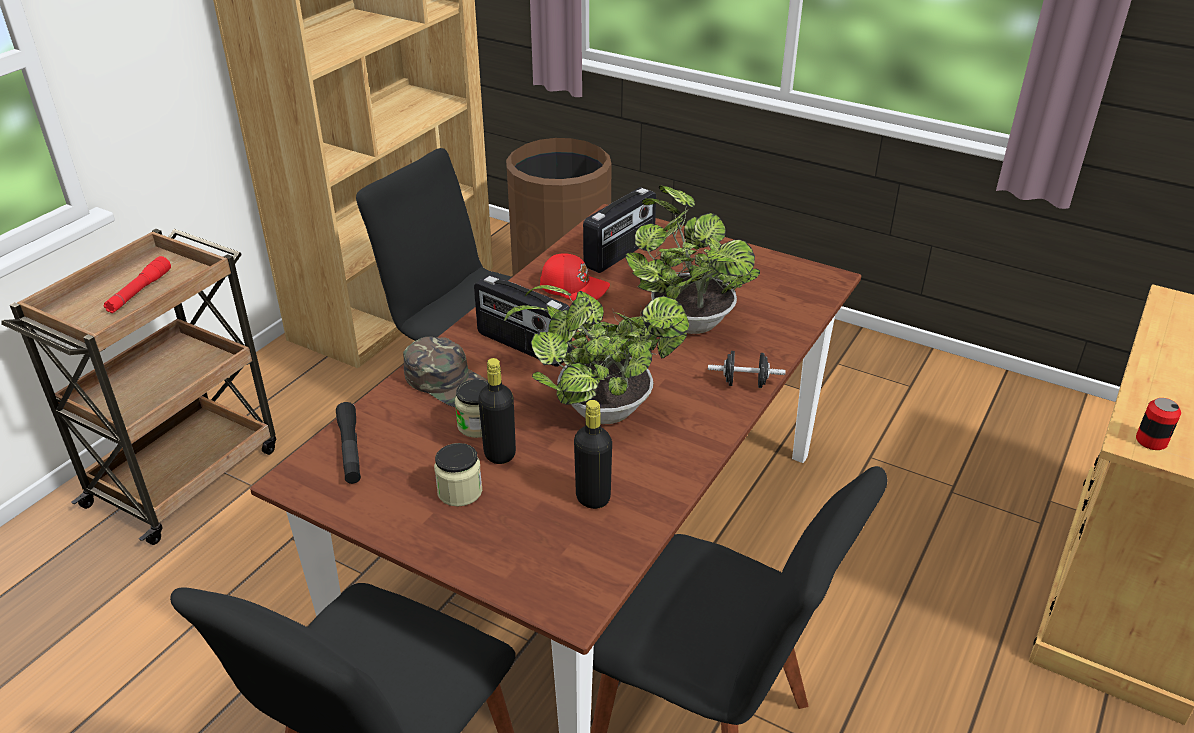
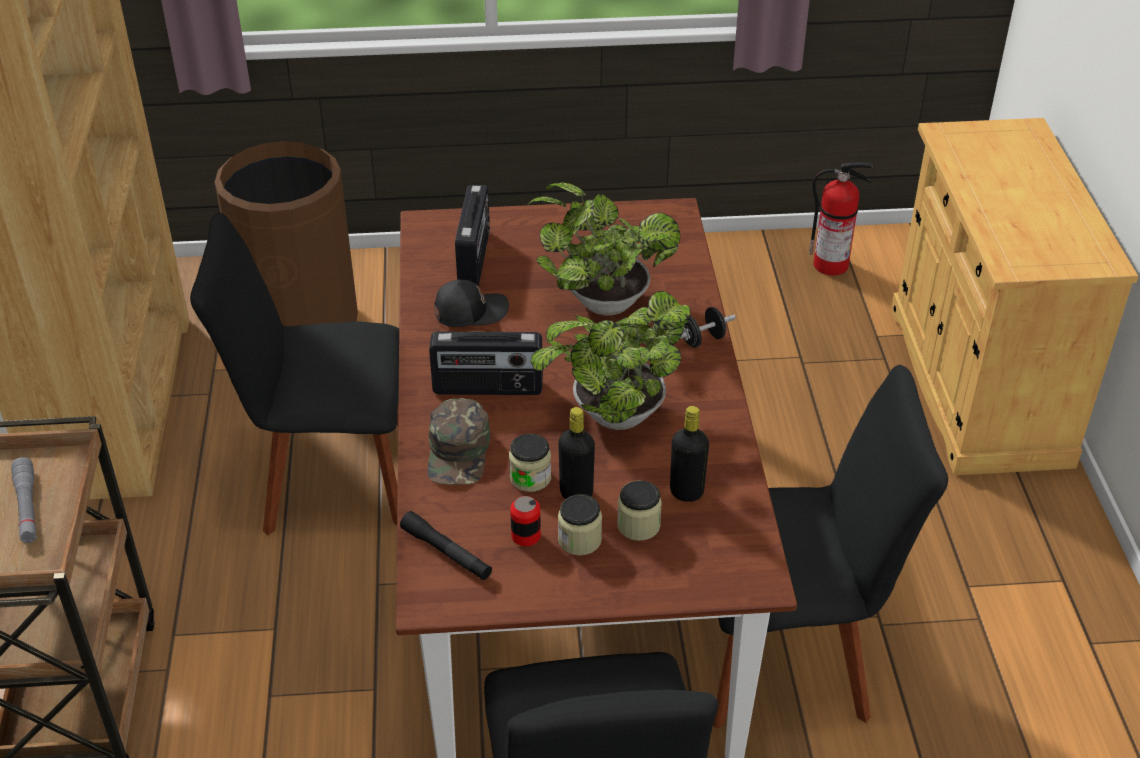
camera: 35 degrees left, 5 degrees up
(139, 292) = (27, 507): red flashlight -> grey flashlight
(448, 381) = (459, 451): green cap -> green cap turned 90 degrees clockwise
(520, 504) = (638, 525): none -> jar
(574, 287) = (470, 311): red cap -> black cap
(1054, 423) = (832, 265): none -> fire extinguisher
(1151, 441) = (1019, 261): can -> can (526, 536)

